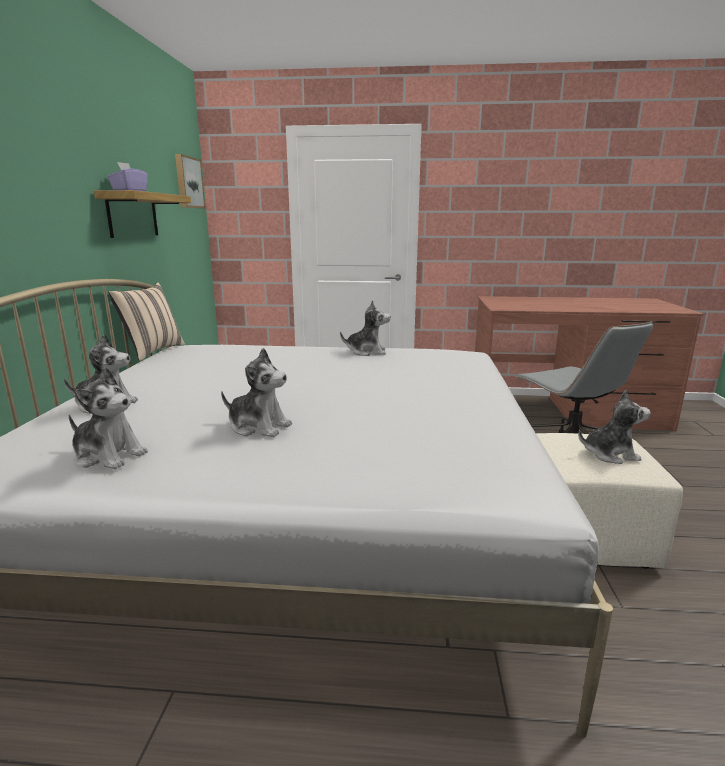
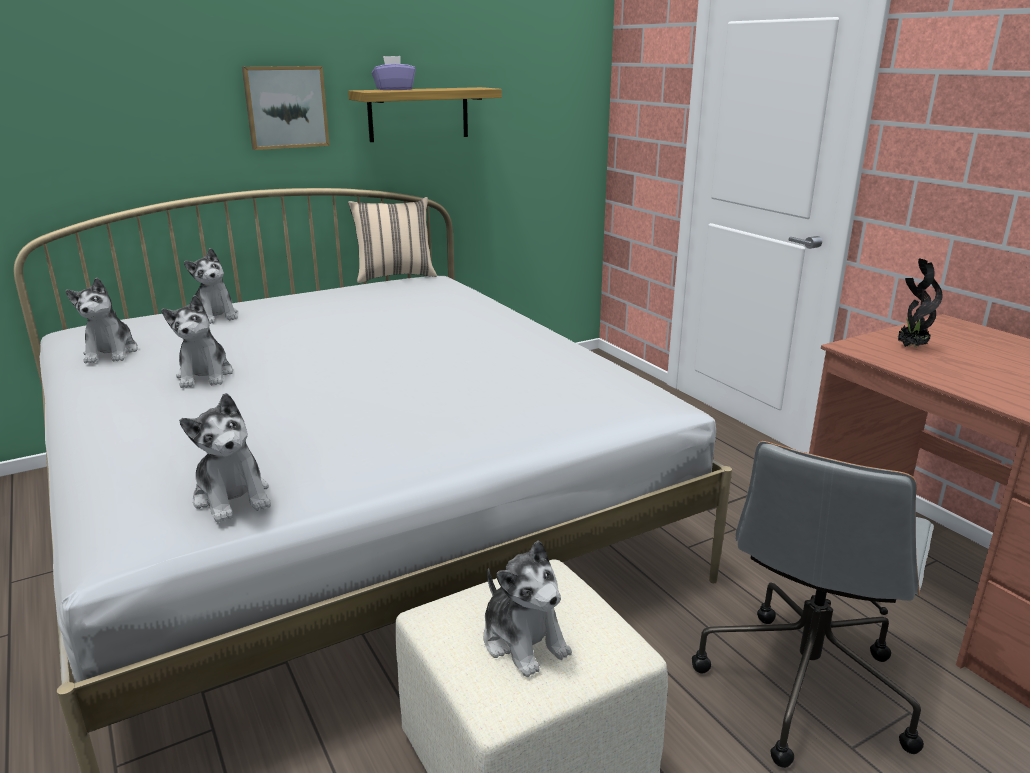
camera: 55 degrees right, 5 degrees up
(188, 182) = (561, 62): picture -> picture (286, 107)
(367, 352) = (528, 346): plush toy -> plush toy (233, 497)
(509, 305) = (910, 347): none -> potted plant

